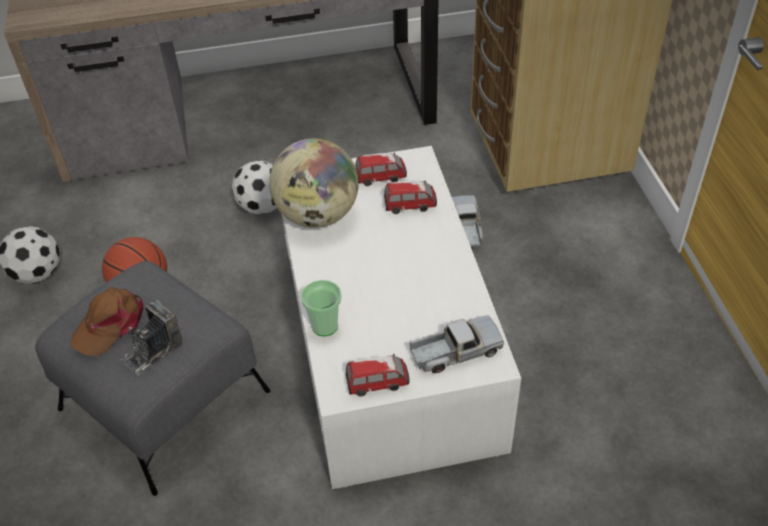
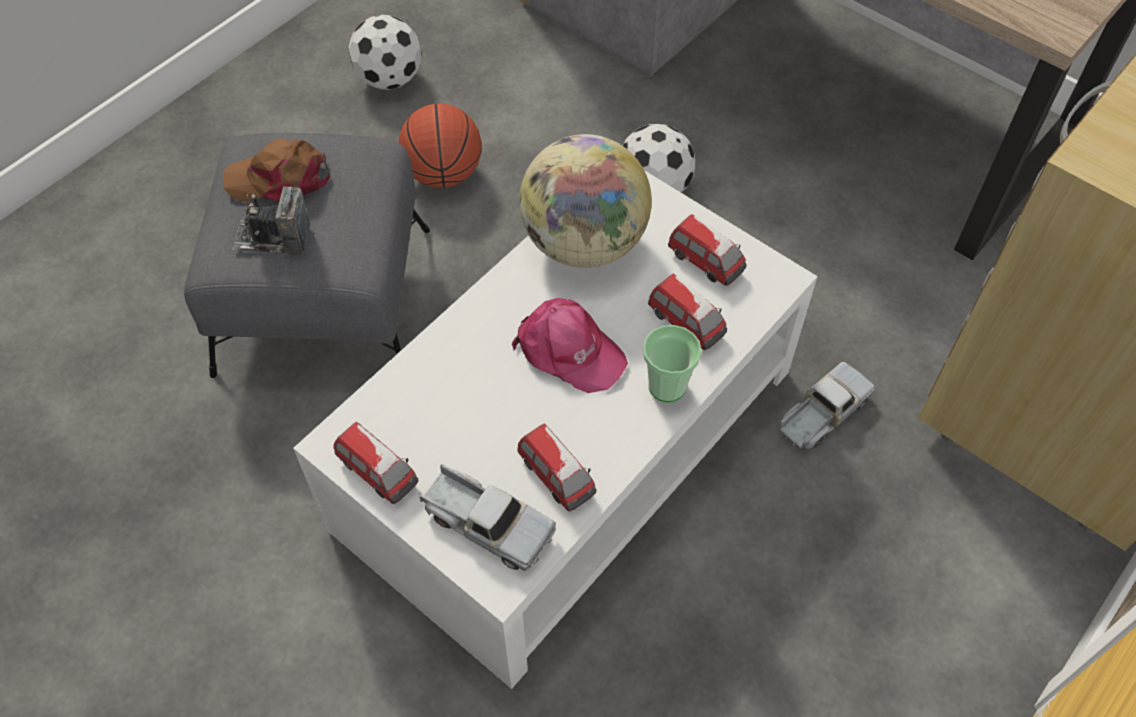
camera: 50 degrees right, 10 degrees up
(325, 326) = (421, 365): cup -> cup (667, 386)
(380, 259) = (568, 351): none -> pink cap
(453, 306) = (557, 476): none -> toy car

